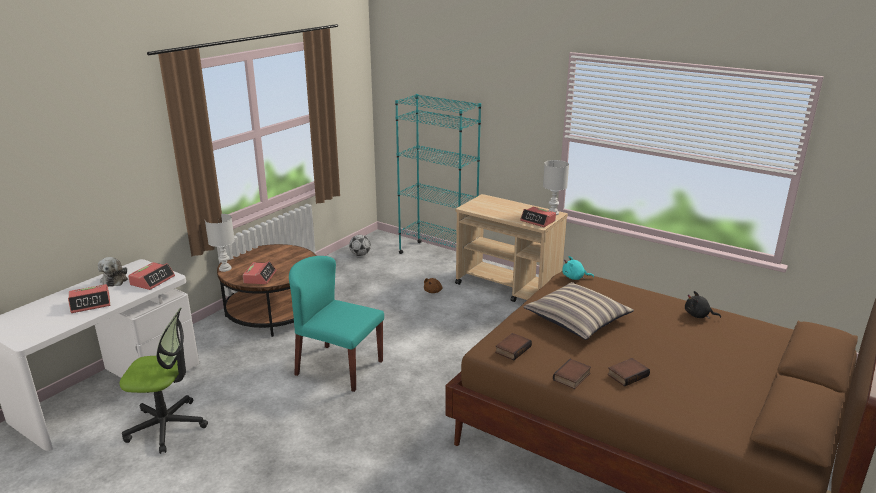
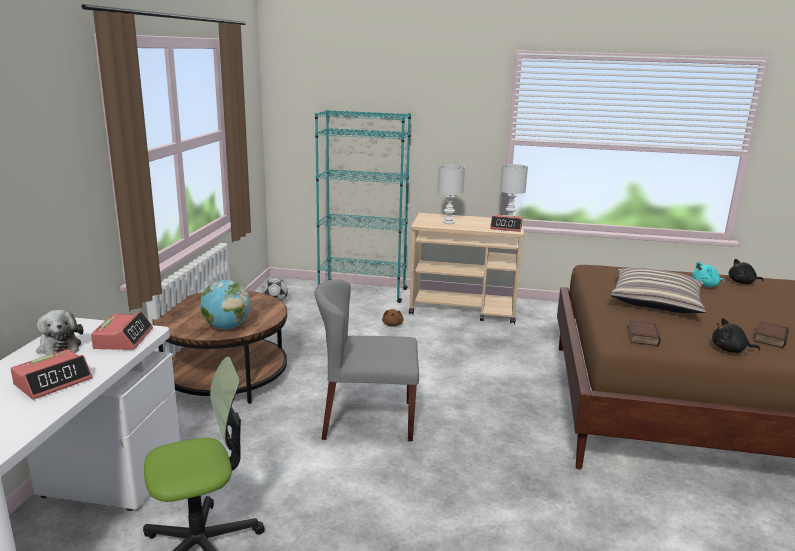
camera: 25 degrees left, 5 degrees down
(225, 268) = (167, 325): white table lamp -> white table lamp (448, 222)
(260, 277) = (226, 327): alarm clock -> globe
(338, 367) = (367, 419): turquoise chair -> grey chair
(572, 377) = (730, 350): book -> black plush toy
(574, 277) = (599, 269): turquoise plush toy -> turquoise plush toy (706, 285)

